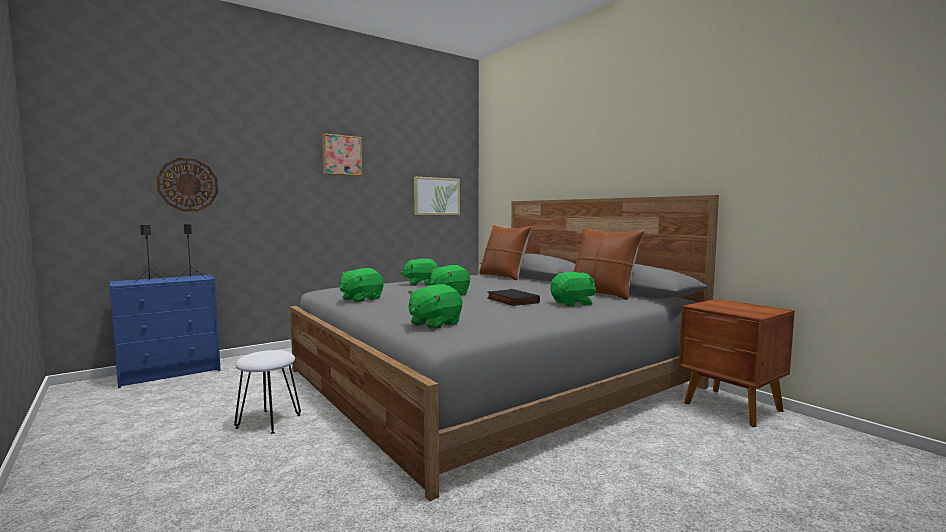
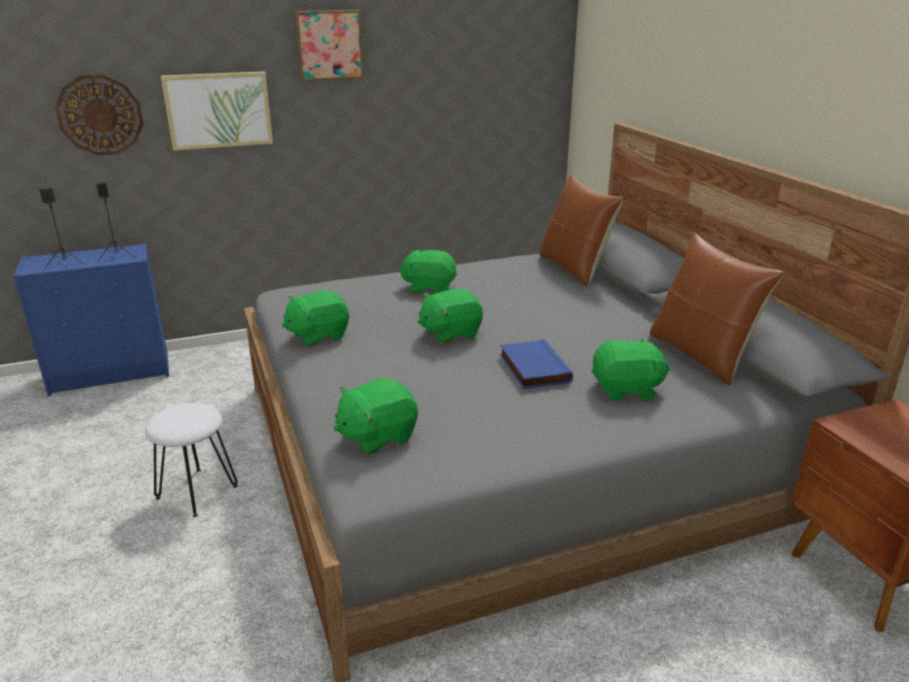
camera: 15 degrees right, 20 degrees up
(436, 196) = (494, 100): picture -> picture (218, 110)
(511, 301) = (532, 368): black book -> blue book

